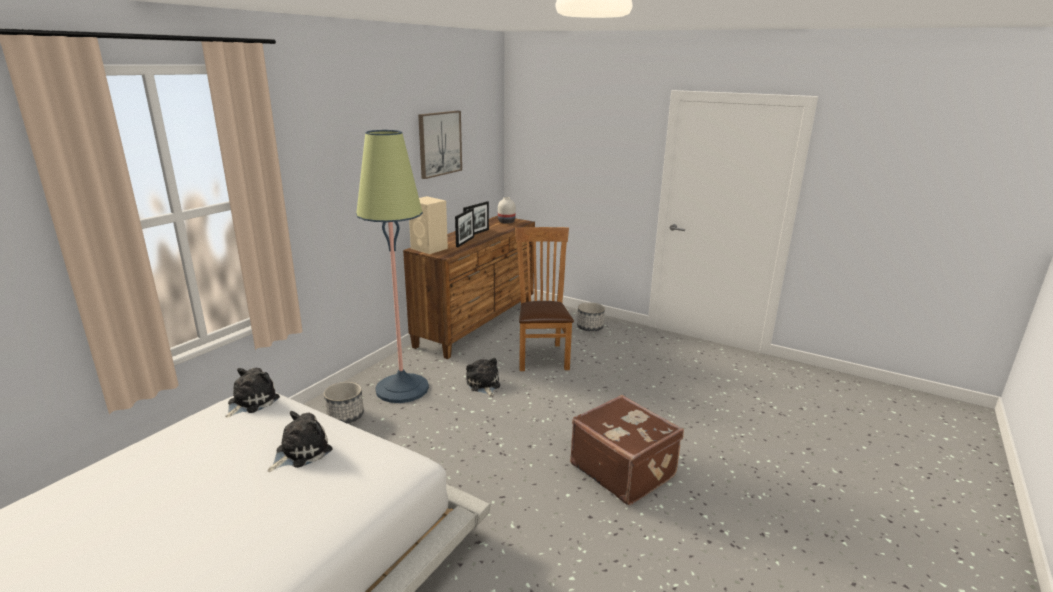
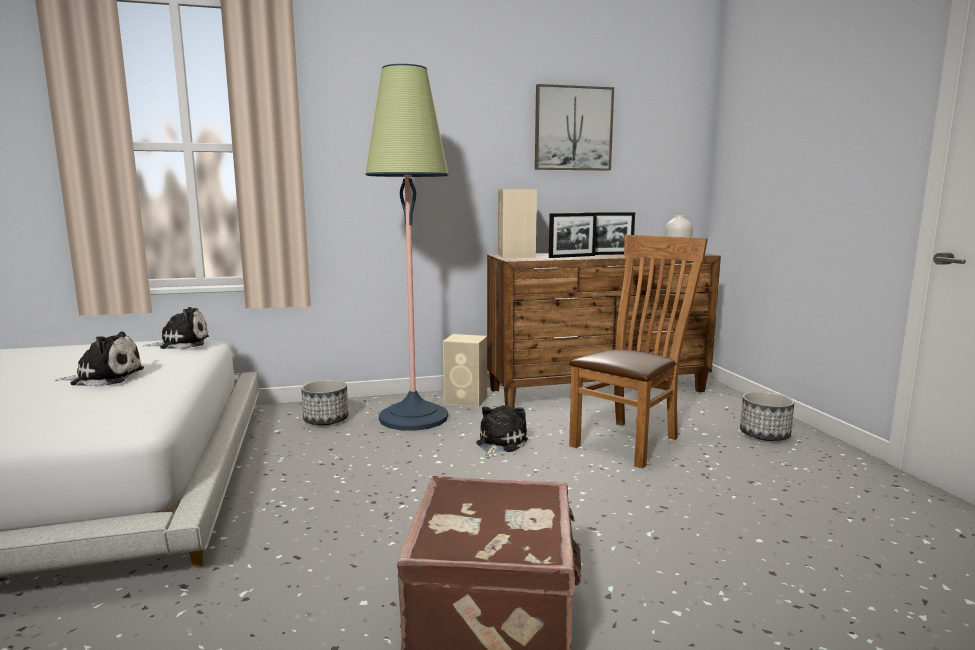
camera: 45 degrees right, 10 degrees down
(412, 362) = (467, 400): none -> beige speaker

